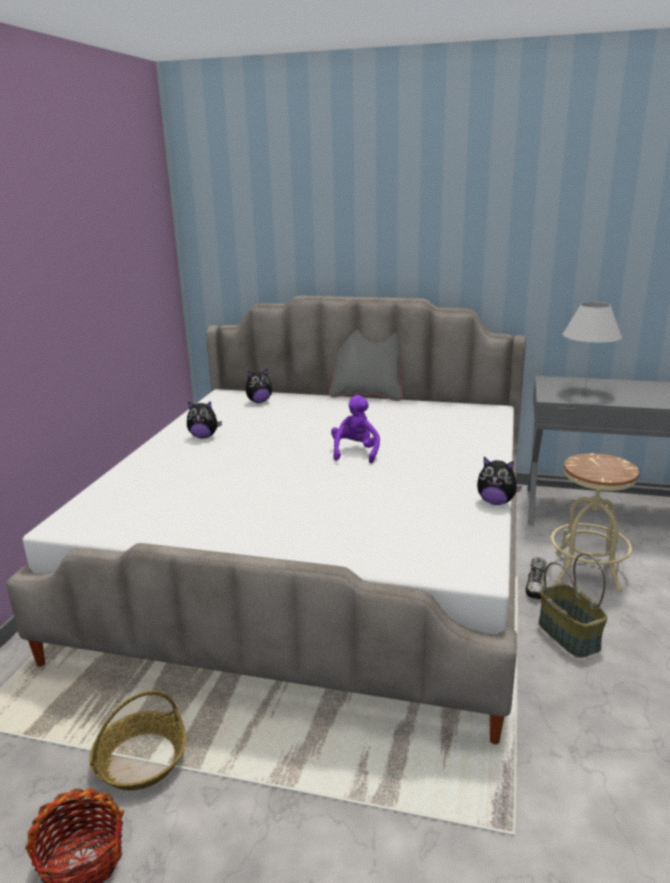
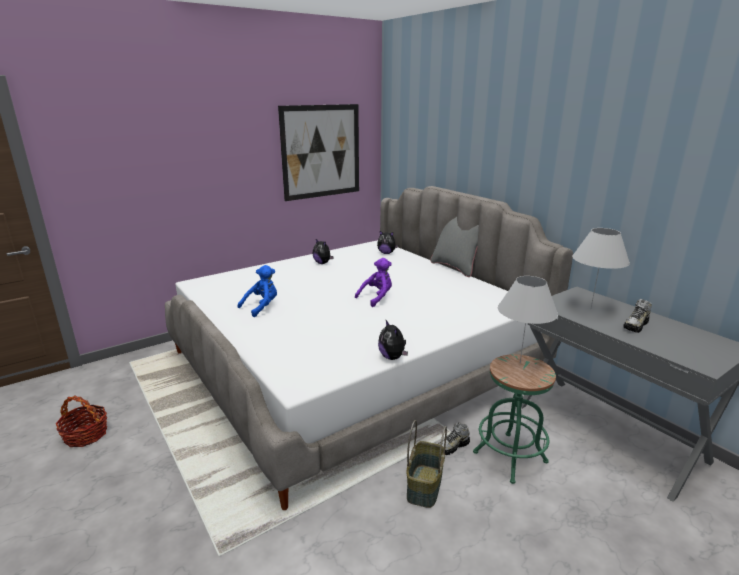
camera: 40 degrees right, 0 degrees up
(124, 268) = (321, 151): none -> picture
(141, 760) = (152, 411): basket -> none
(243, 514) = (262, 307): none -> blue plush toy
(586, 571) = (510, 457): beige stool -> green stool
(588, 461) = (520, 363): none -> white table lamp
(637, 393) = (635, 326): none -> shoe

